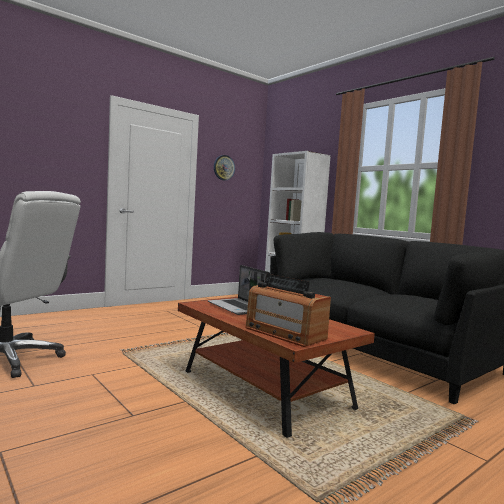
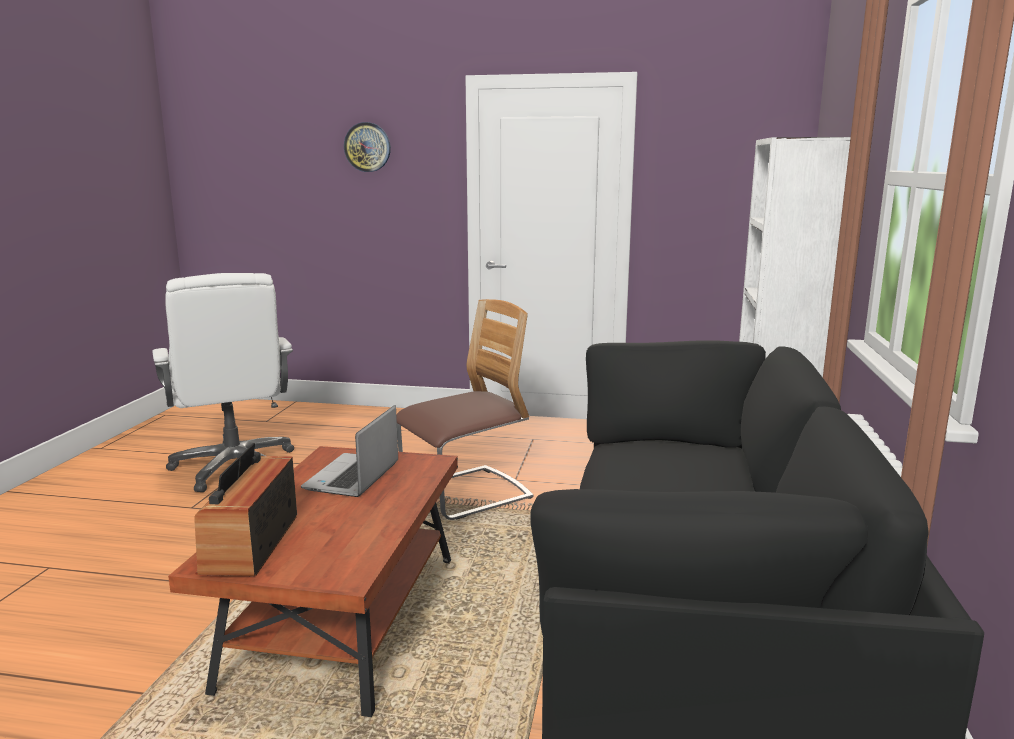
camera: 50 degrees right, 10 degrees up
(192, 336) = (466, 494): none -> chair
(224, 167) = (700, 170): wall clock -> wall clock (367, 147)

